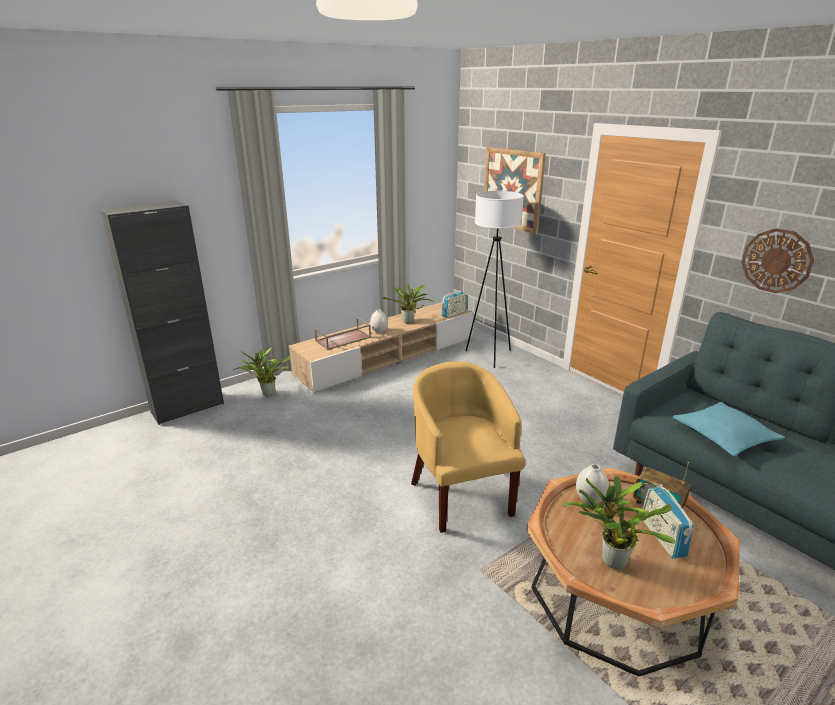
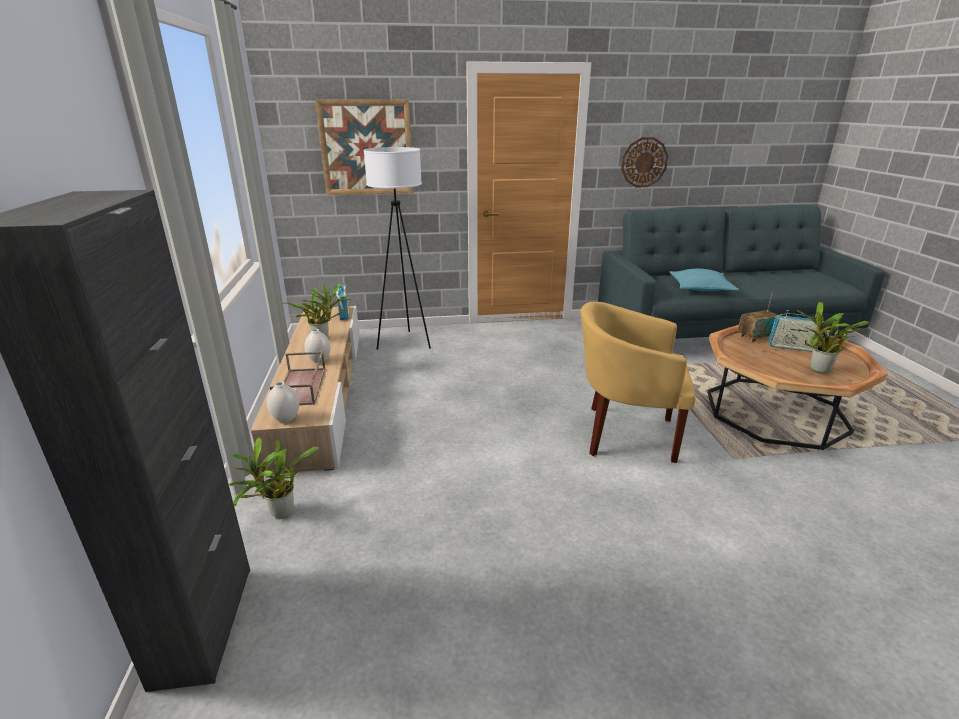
camera: 60 degrees left, 0 degrees up
(589, 500) = (744, 355): white vase -> white vase (285, 419)

